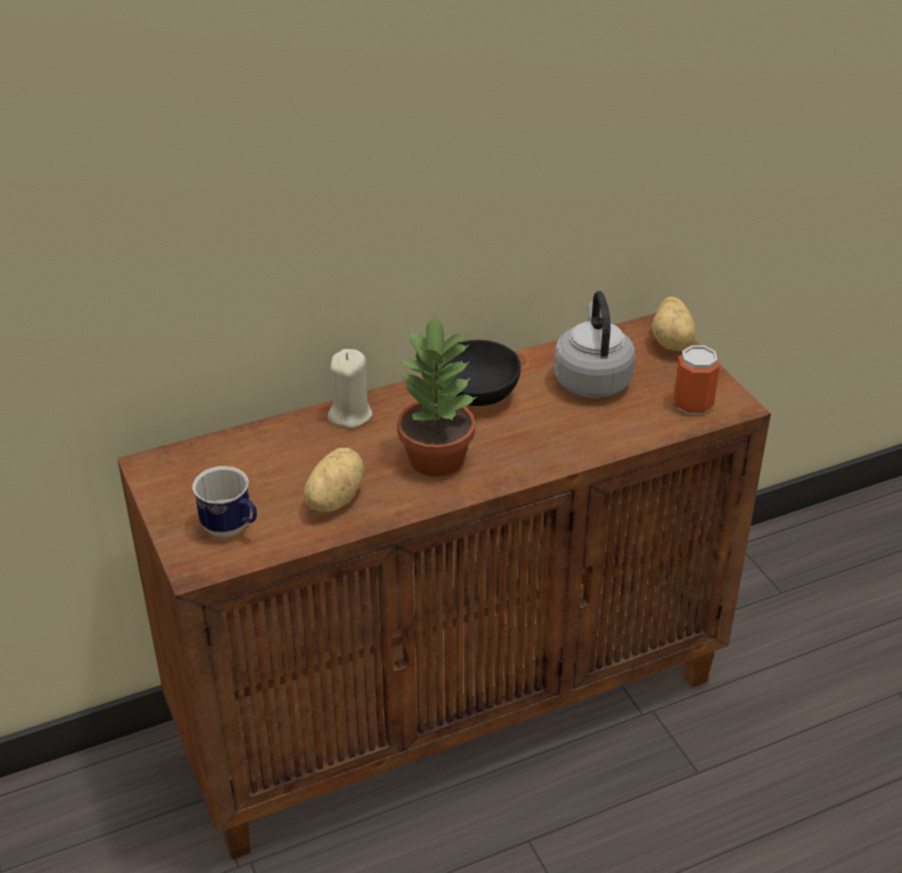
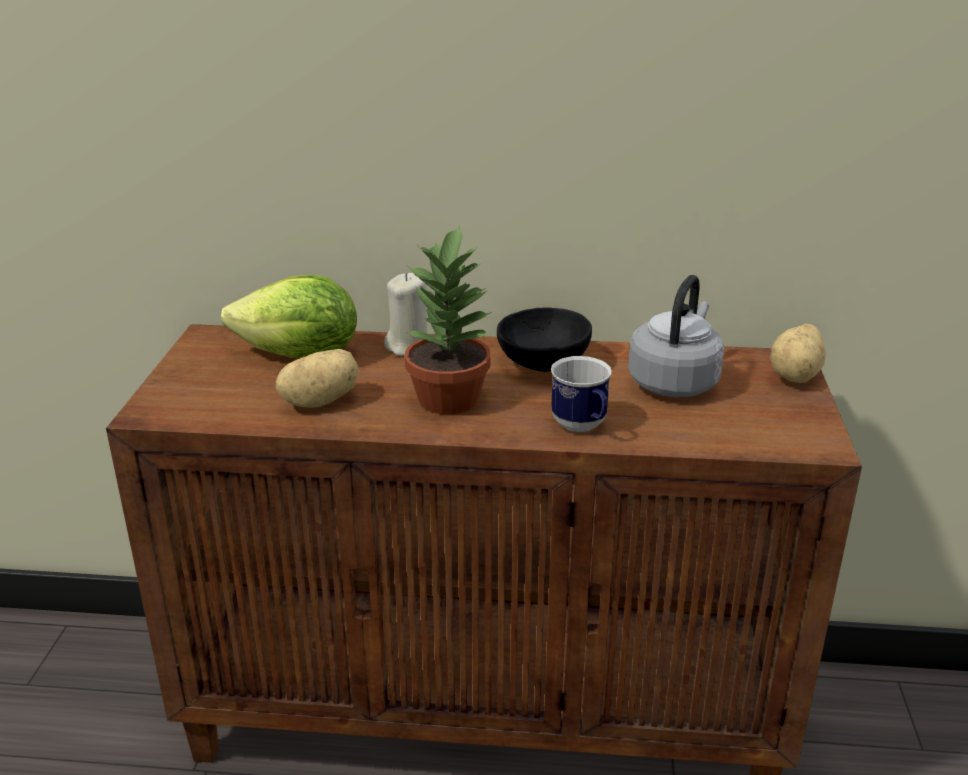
camera: 30 degrees right, 10 degrees down
(232, 529) = (210, 396): mug -> mug (583, 427)
(265, 458) = (300, 356): none -> lettuce
(693, 404) = (770, 432): can -> none

